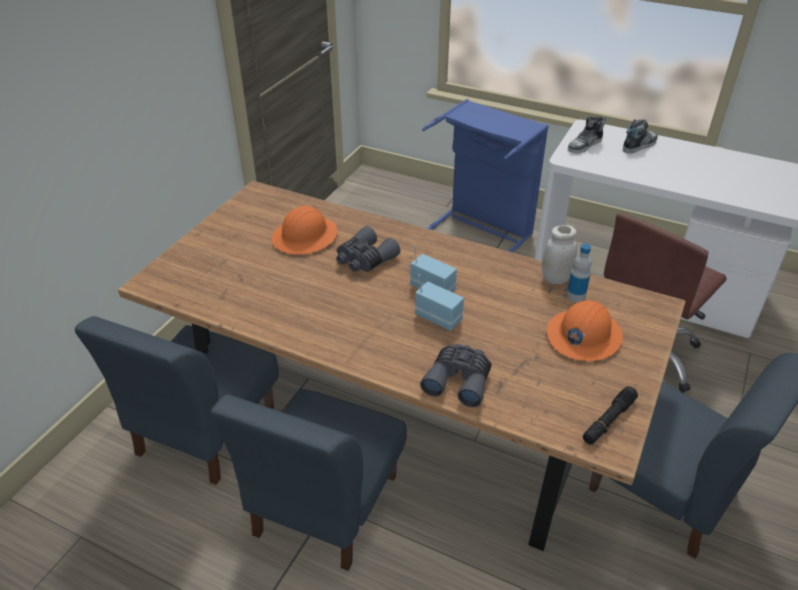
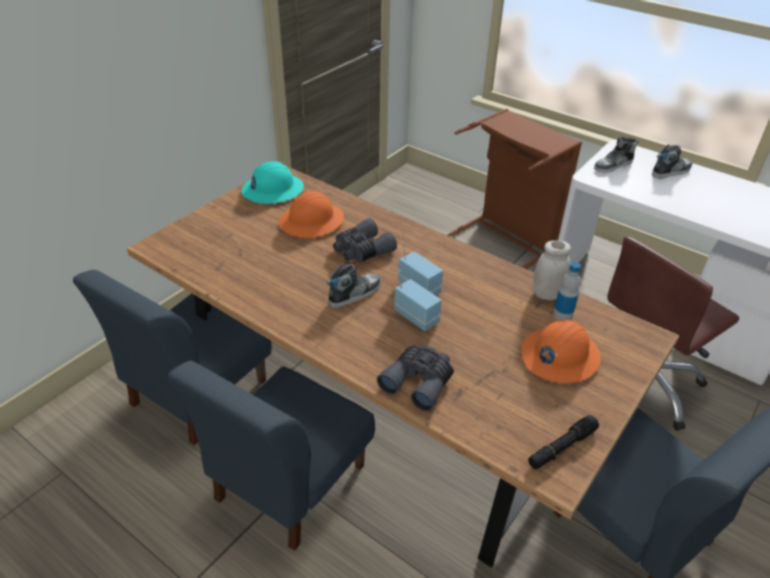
camera: 10 degrees right, 0 degrees up
(254, 209) = (272, 190): none -> turquoise hard hat
(370, 304) = (354, 294): none -> shoe
(482, 230) = (508, 240): blue laundry basket -> brown laundry basket

